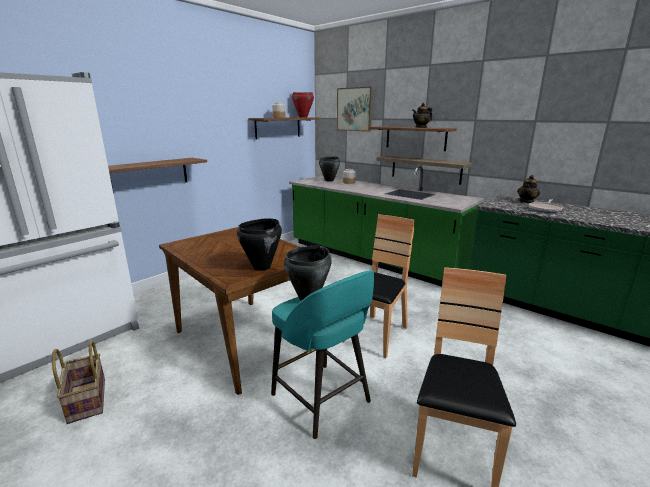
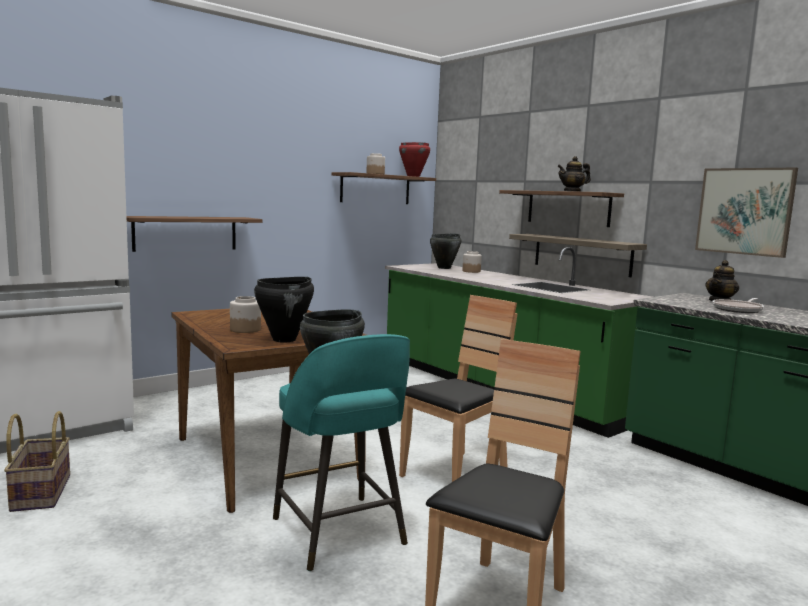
camera: 10 degrees right, 10 degrees down
(226, 259) = (245, 329): none -> jar
(354, 109) = (487, 168): picture -> picture (744, 211)

